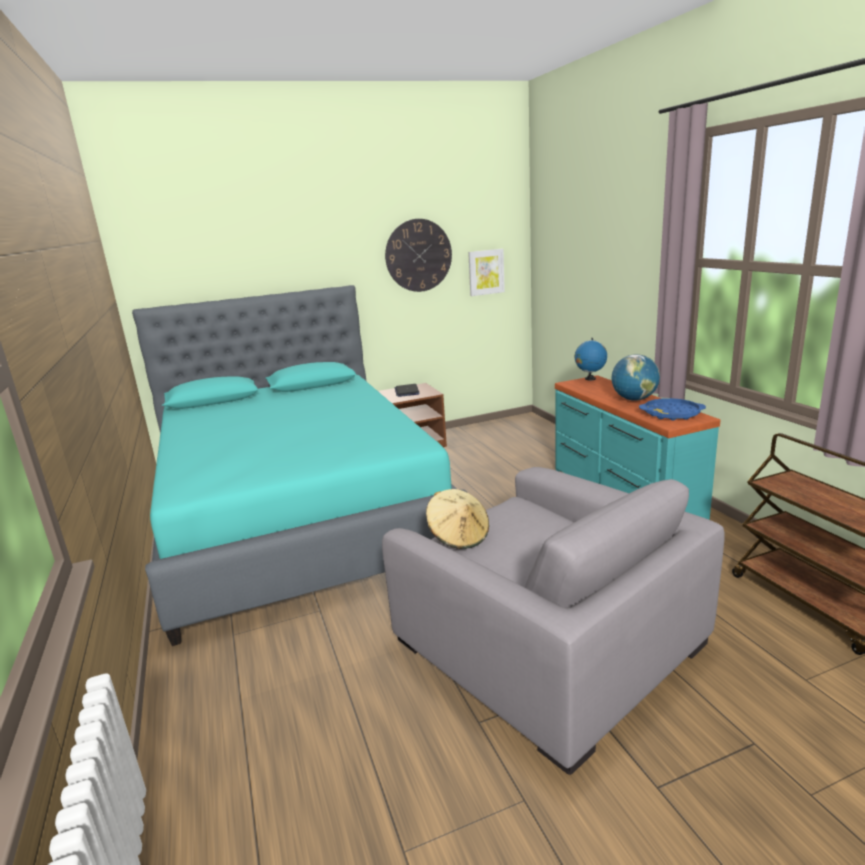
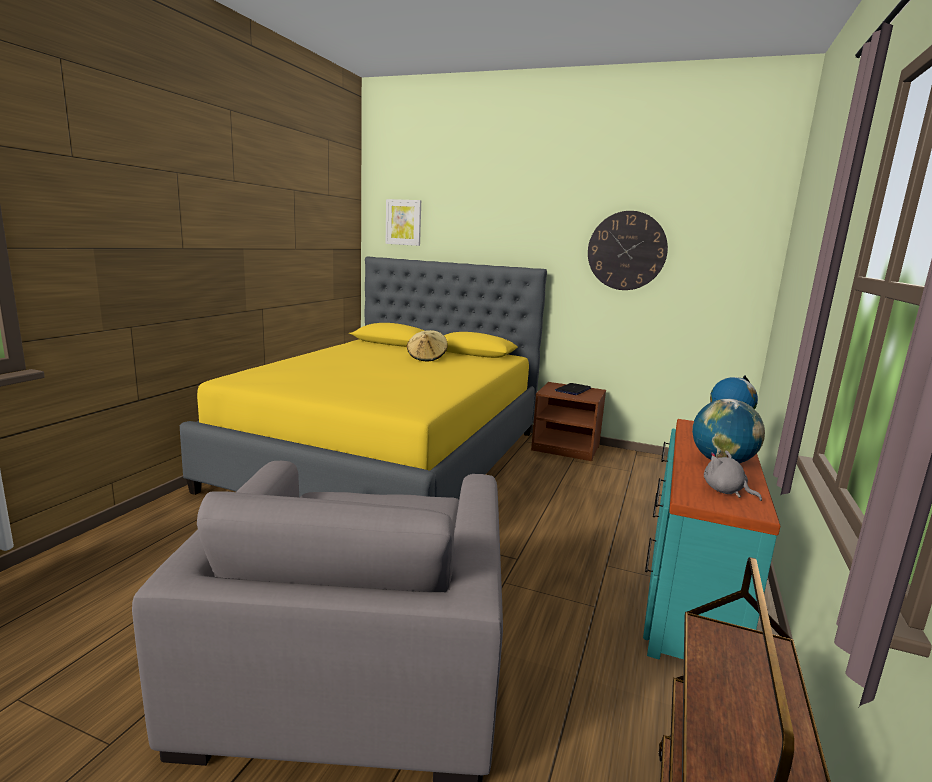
camera: 40 degrees right, 5 degrees down
(298, 517) = (389, 458): turquoise bed -> yellow bed
(458, 536) = (336, 497): beige hat -> beige hat (427, 358)
(486, 272) = (709, 283): picture -> picture (403, 222)
(671, 414) = (726, 491): blue tray -> grey plush toy

